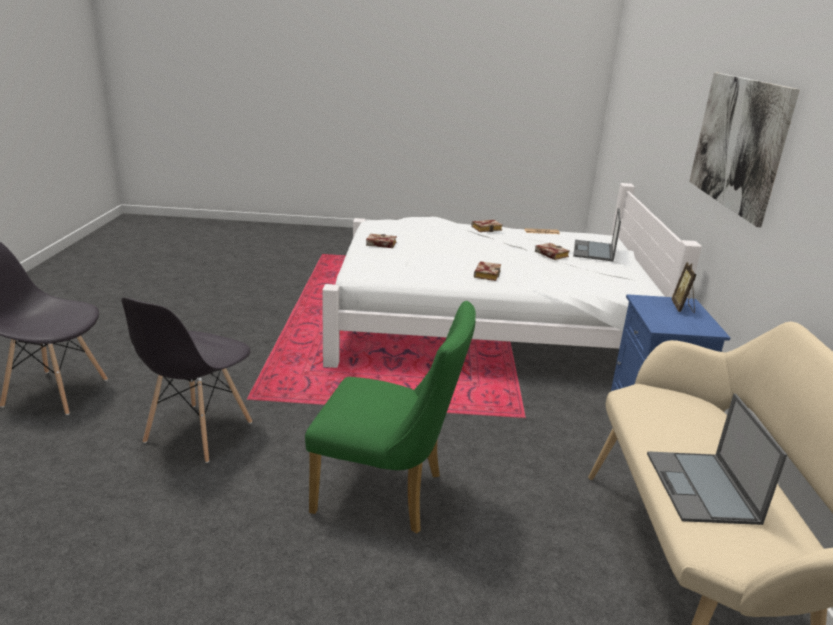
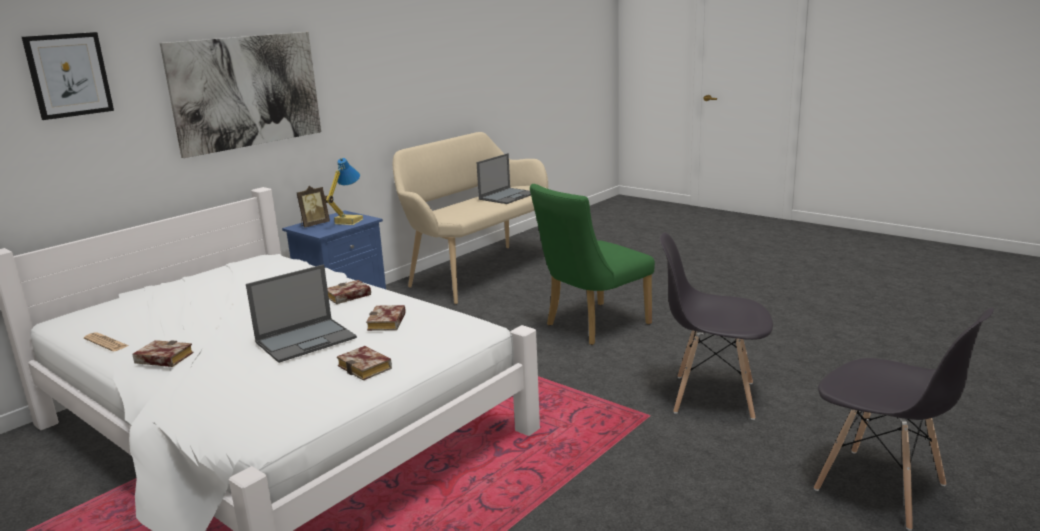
camera: 140 degrees left, 5 degrees down
(198, 433) = (712, 397): grey chair -> grey chair turned 135 degrees counterclockwise
(388, 495) = (591, 326): green chair -> green chair turned 90 degrees counterclockwise
(549, 254) = (222, 302): book -> book (388, 323)
(593, 251) = (166, 296): laptop -> laptop (307, 340)
(668, 319) = (347, 221): none -> table lamp
(684, 86) = (69, 75): none -> picture

